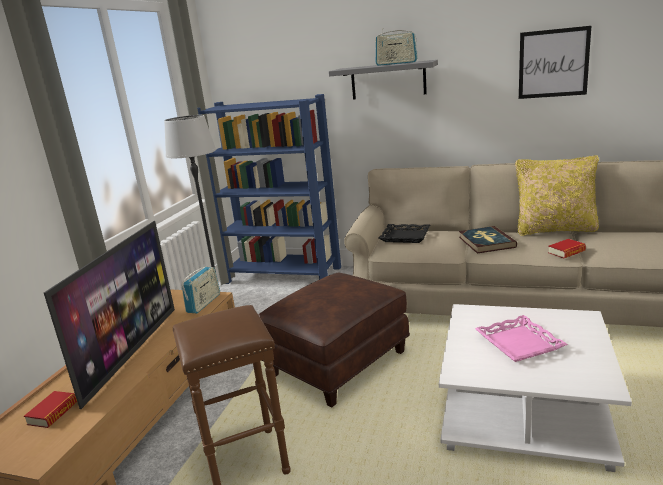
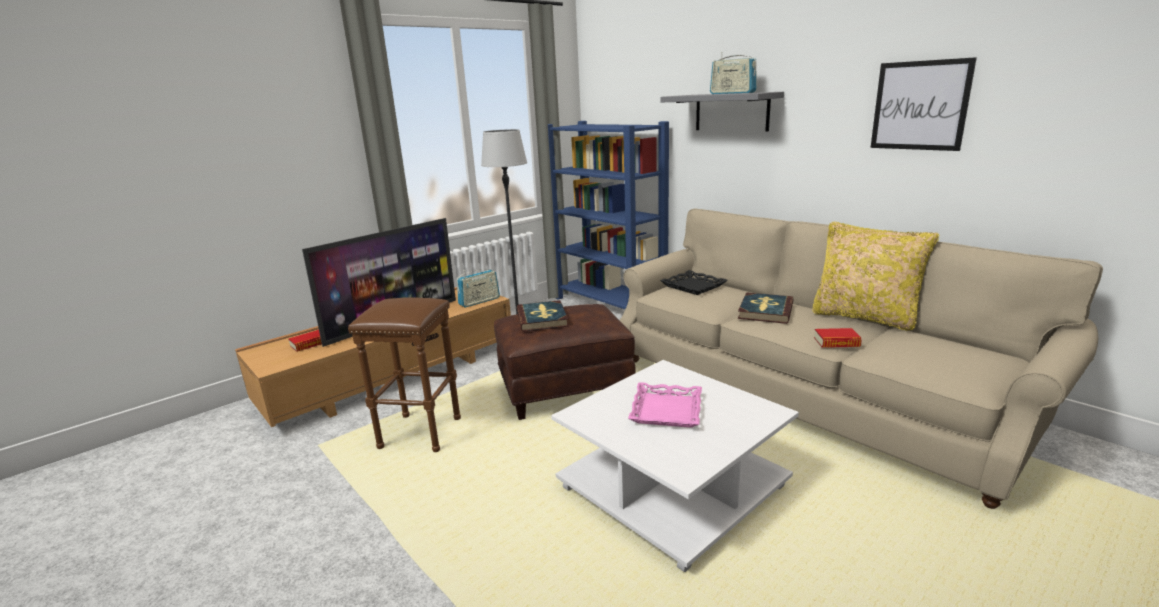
camera: 30 degrees right, 0 degrees up
(316, 299) = (542, 319): none -> book

